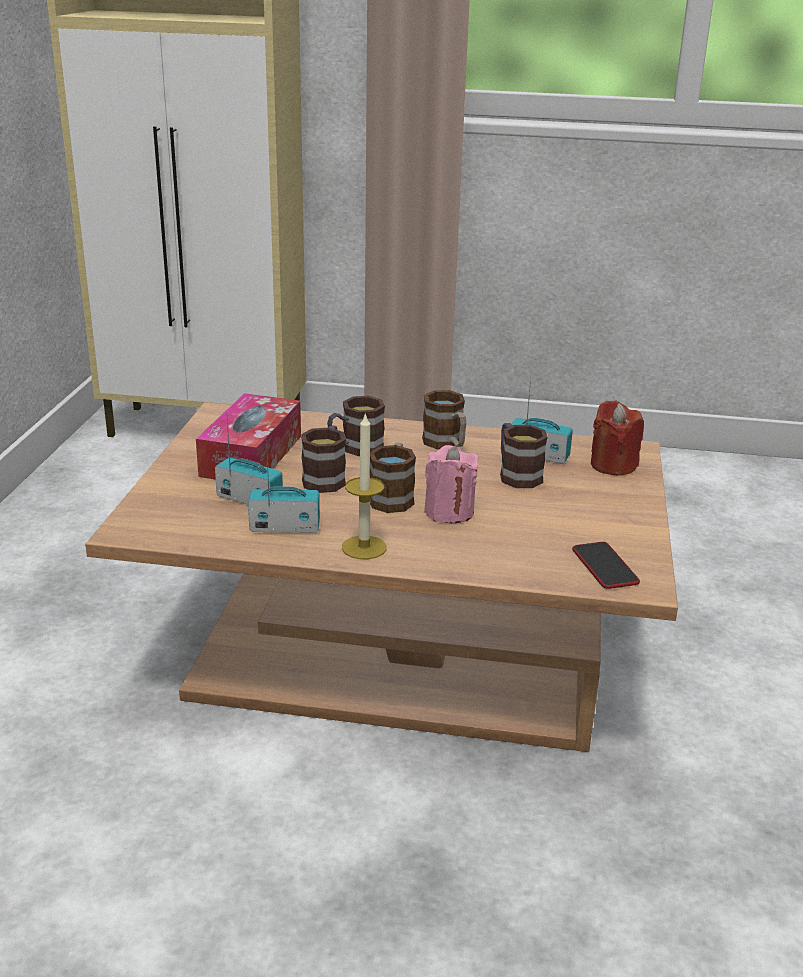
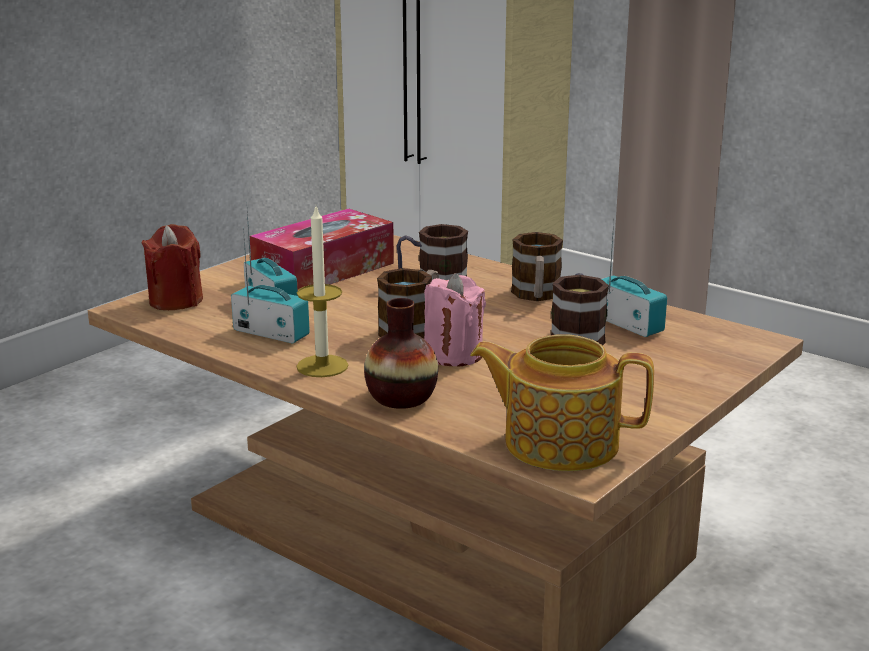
camera: 30 degrees right, 5 degrees down
(326, 478) = (369, 301): mug -> none
(457, 559) = (401, 397): none -> vase
(604, 566) = (558, 442): phone -> teapot
(613, 465) = (708, 350): red candle -> red candle (176, 301)

